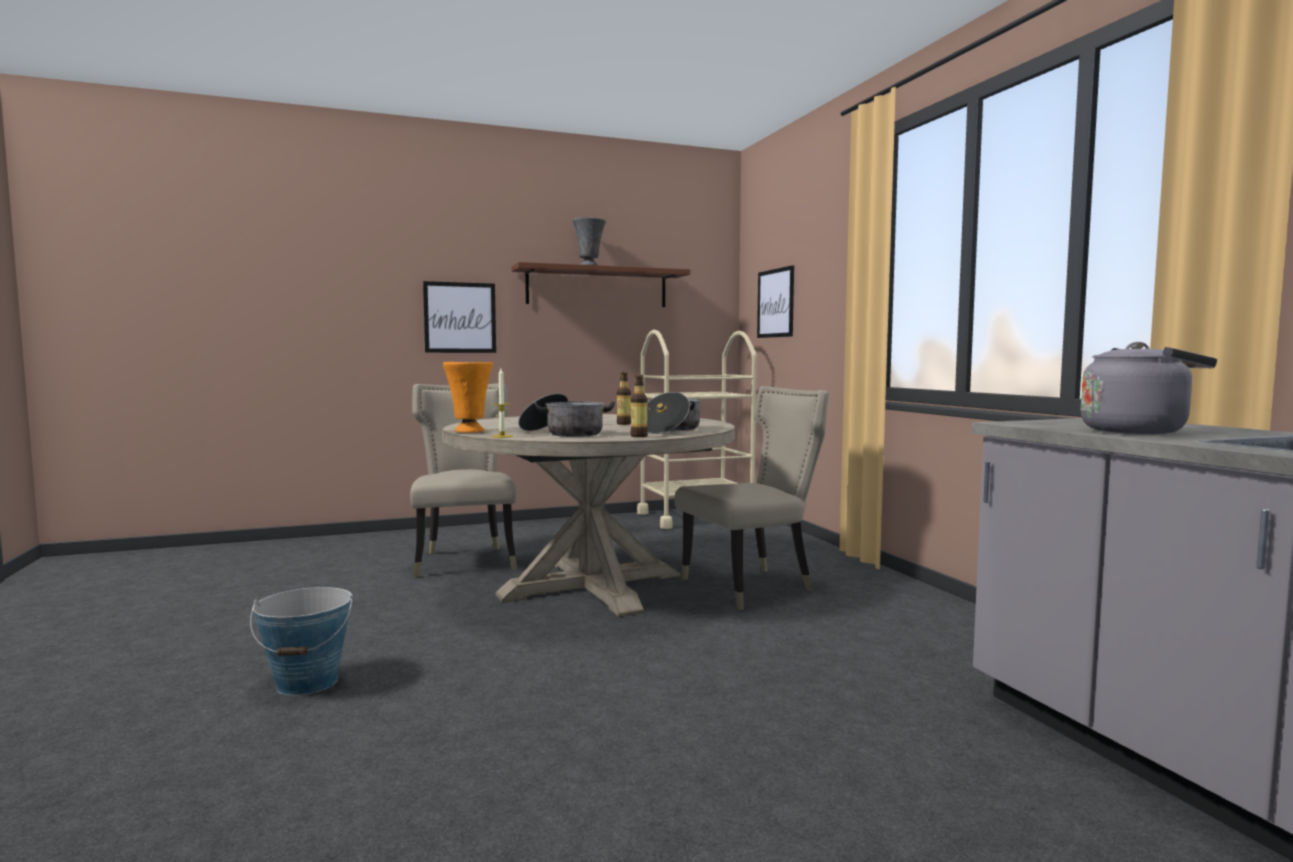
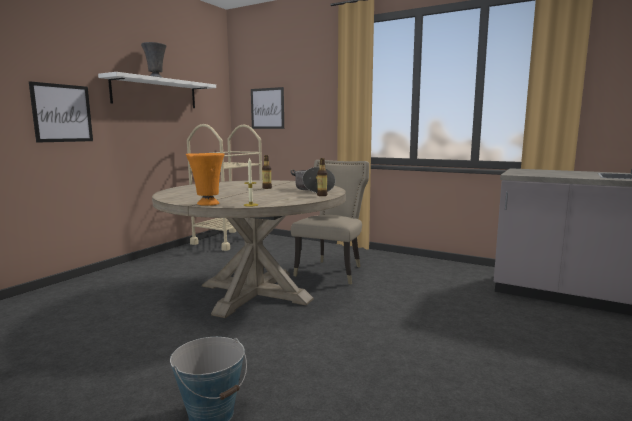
camera: 40 degrees left, 5 degrees up
(465, 560) = (139, 299): beige chair -> none
(564, 433) = (273, 198): cooking pot -> none
(597, 287) = (155, 93): brown shelf -> white shelf
(1138, 431) = (565, 174): grey kettle -> none

